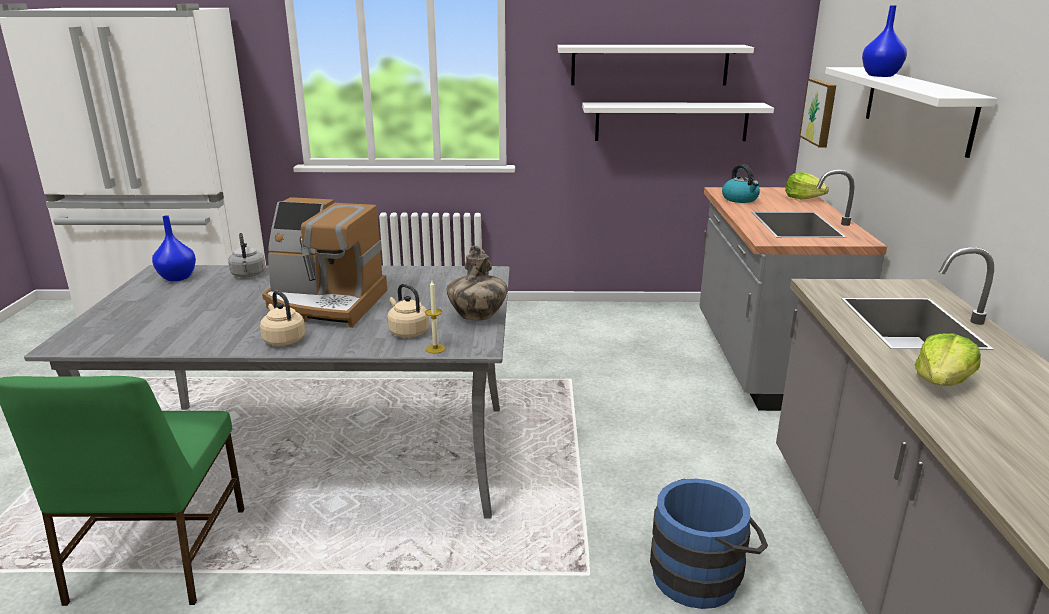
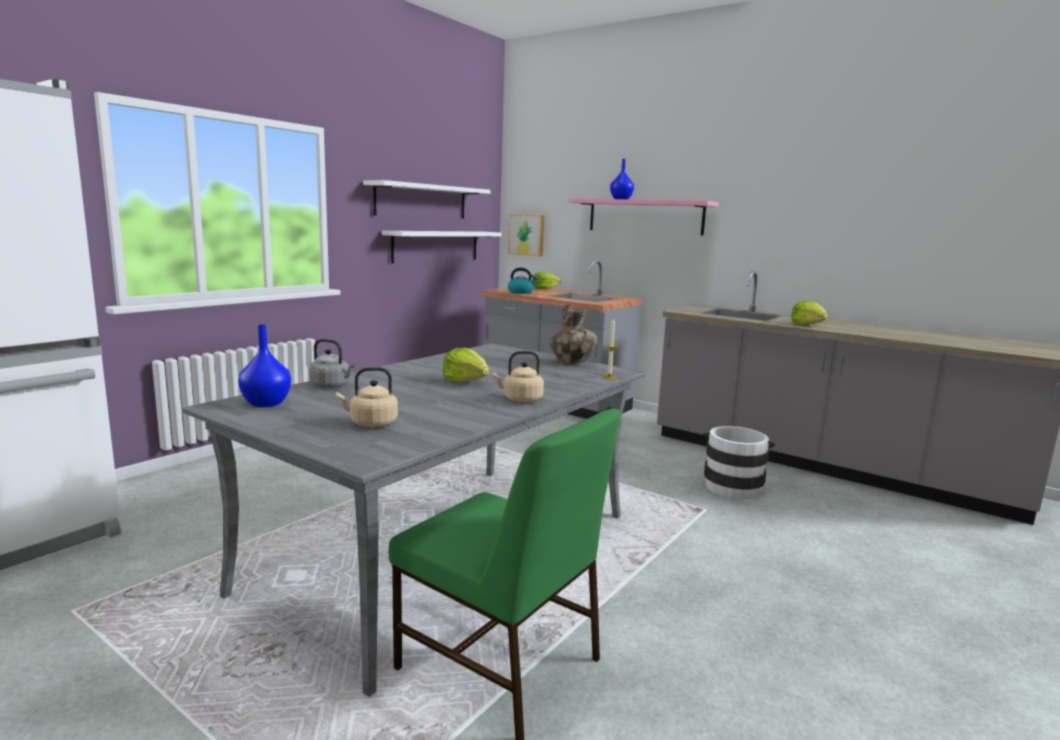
camera: 55 degrees left, 10 degrees down
(325, 303) = (465, 381): coffee machine -> lettuce
(407, 331) = (567, 376): beige kettle -> beige kettle (371, 423)
(703, 575) = (732, 485): blue bucket -> white bucket
(917, 108) = (645, 216): white shelf -> pink shelf

